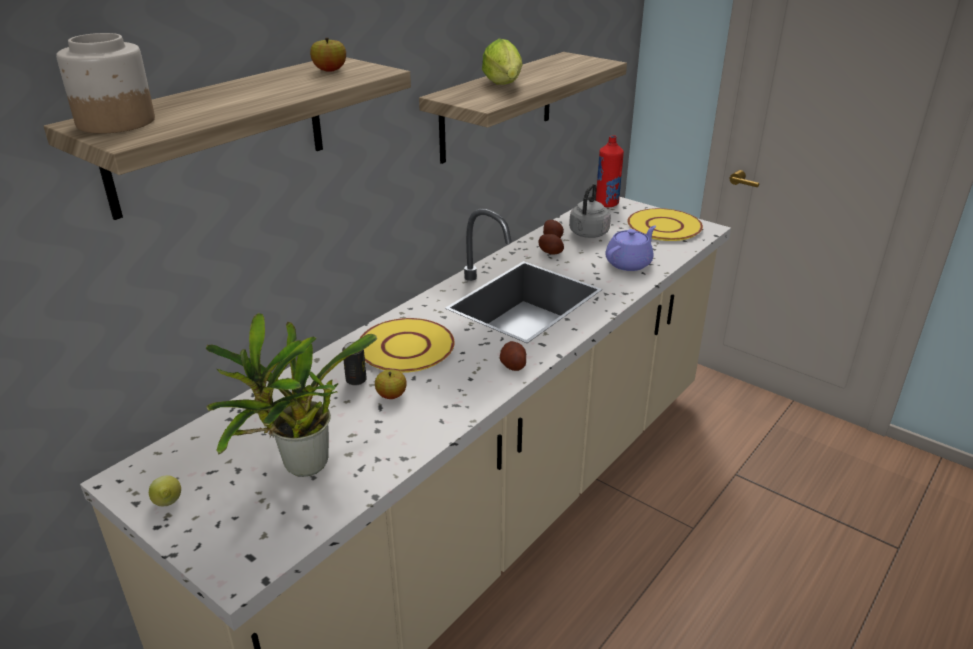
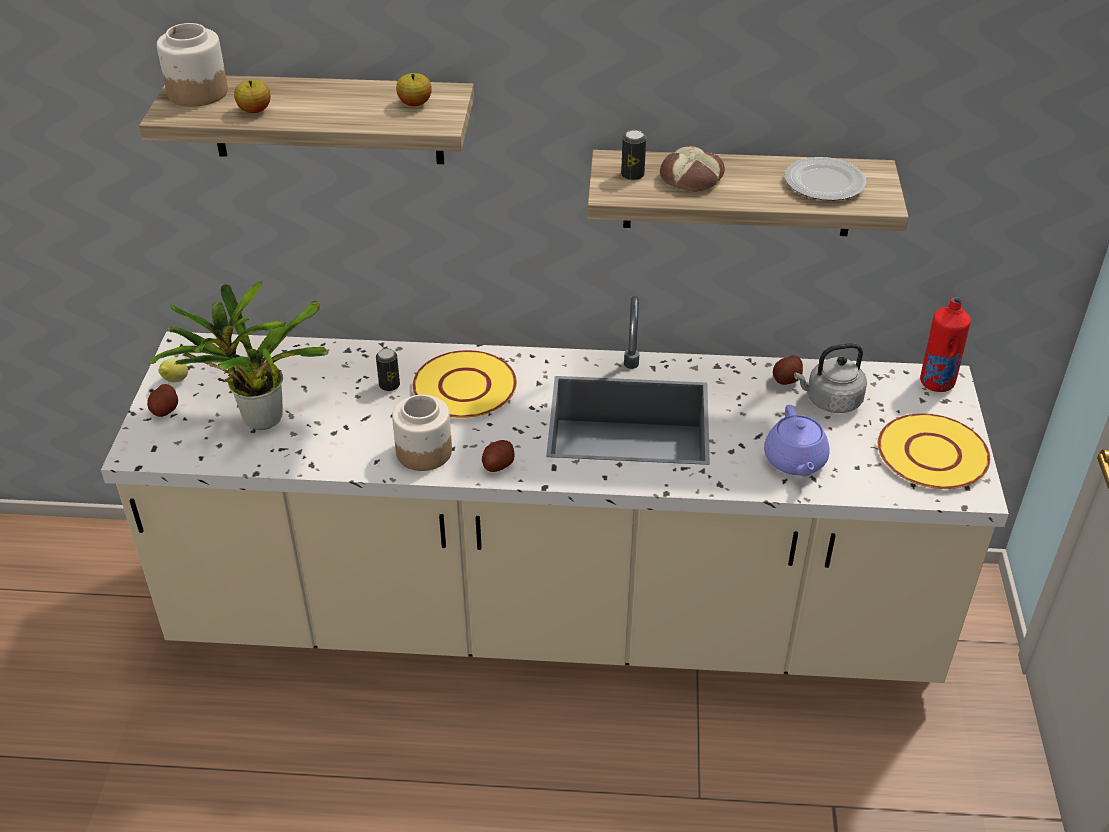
camera: 55 degrees right, 10 degrees up
(391, 395) = (386, 416): apple -> apple (255, 110)
(459, 393) = (423, 452): none -> jar
(473, 96) = (632, 175): none -> can
(504, 85) = (692, 178): lettuce -> bread
(551, 252) = (750, 393): potato -> potato (165, 410)
(563, 66) = (823, 183): none -> plate
(629, 263) = (795, 461): purple teapot -> purple teapot turned 75 degrees clockwise

